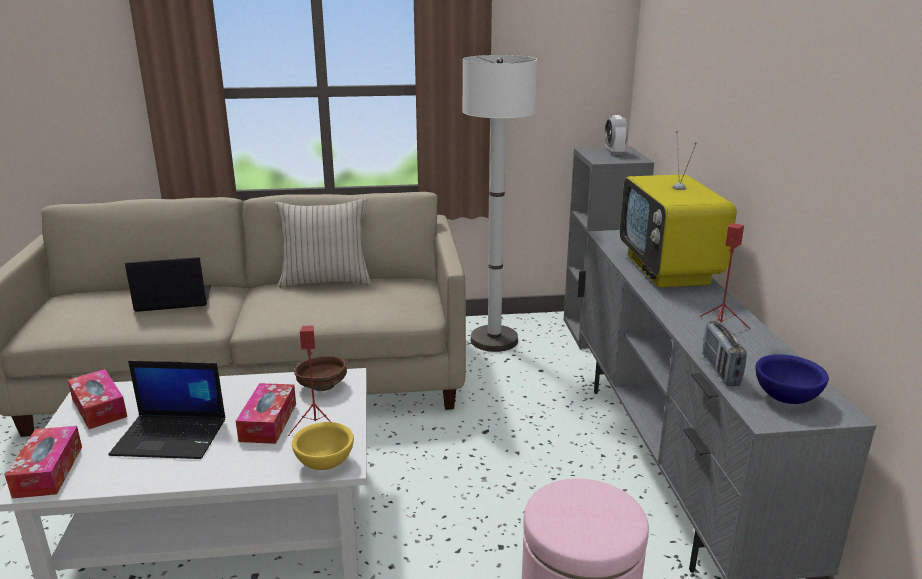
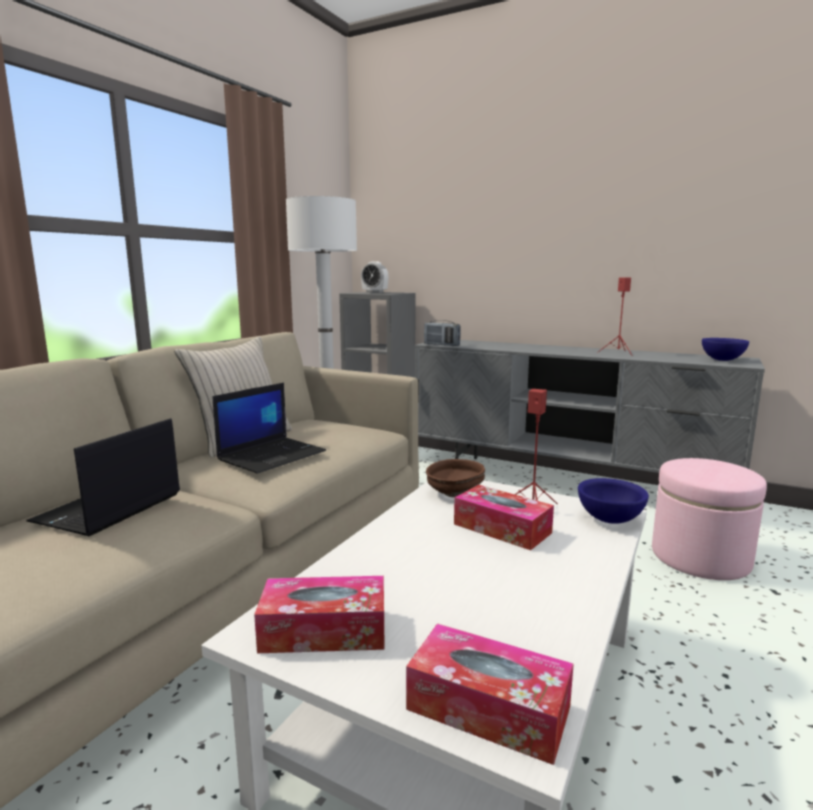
camera: 55 degrees left, 10 degrees down
(172, 437) = (479, 586): laptop -> laptop (272, 455)
(325, 464) = (611, 520): yellow bowl -> blue bowl
(669, 271) = (518, 346): television -> none
(720, 370) = (679, 360): radio -> radio (441, 345)

